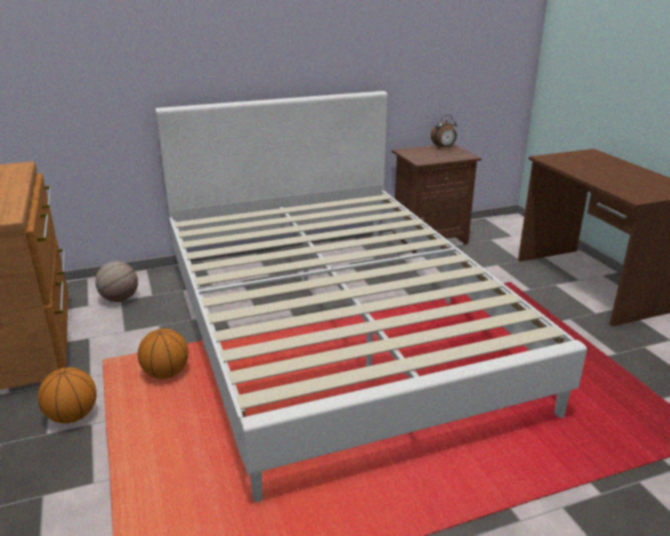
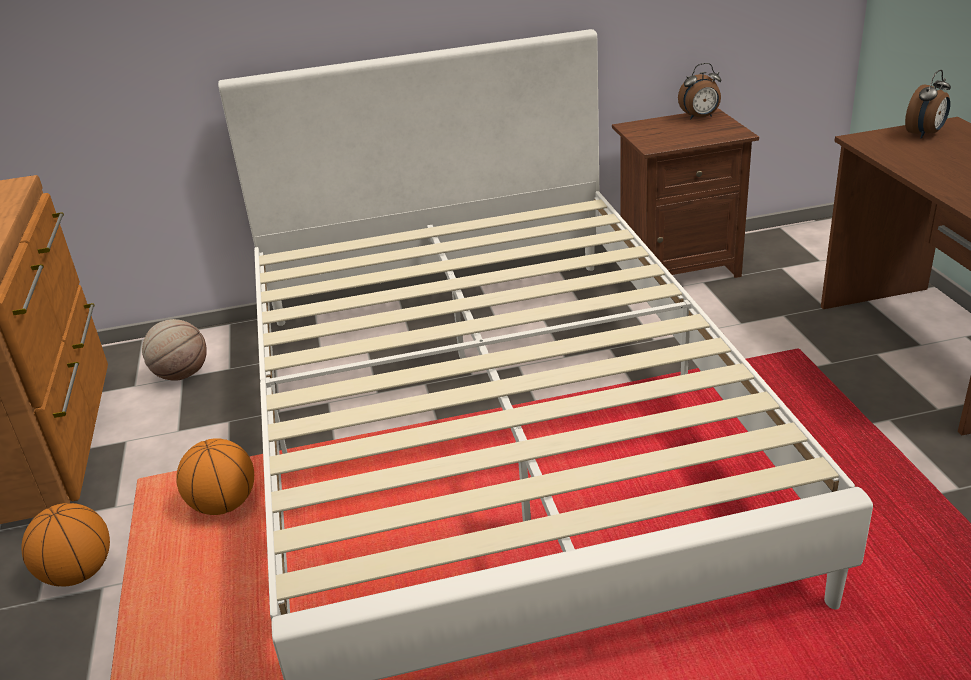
camera: 10 degrees right, 5 degrees up
(579, 156) = (925, 134): none -> alarm clock

